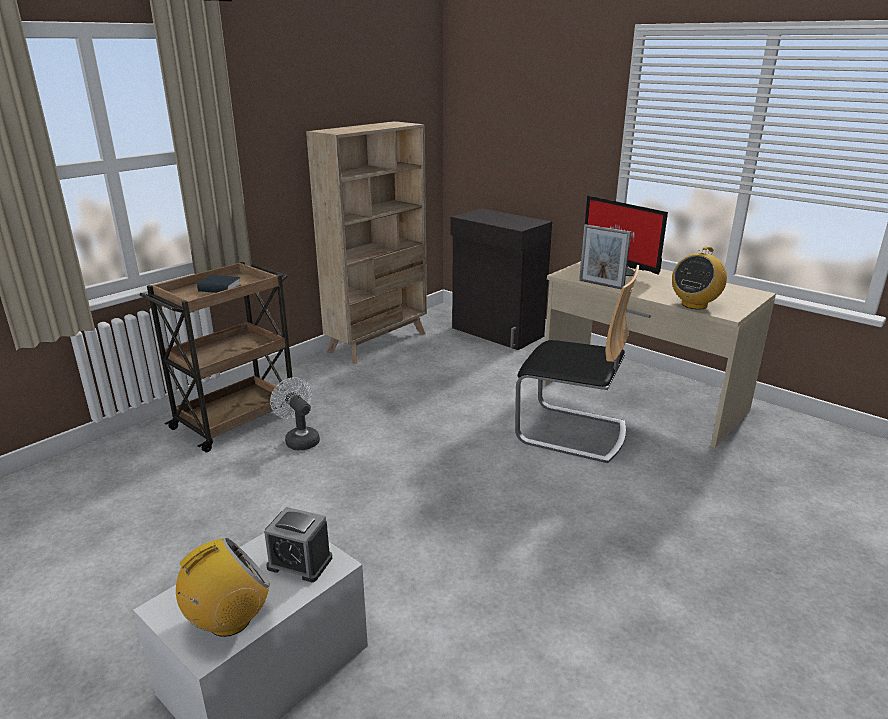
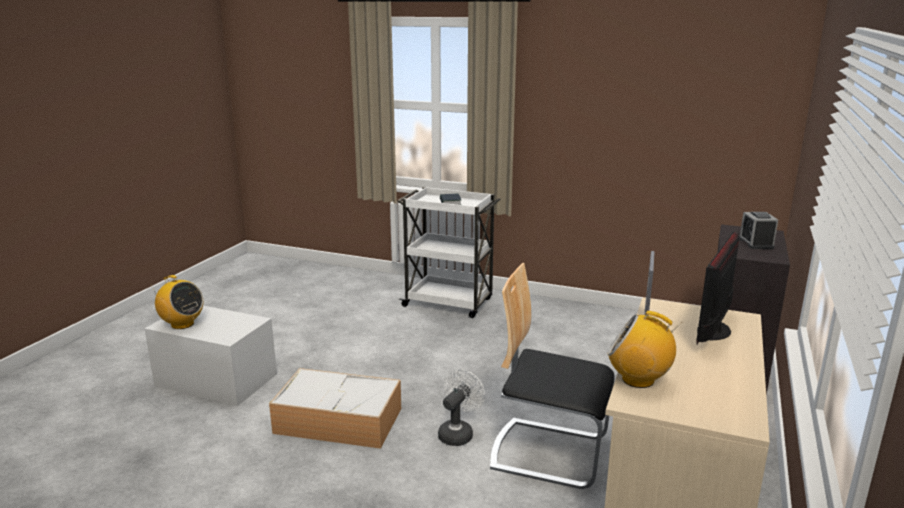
camera: 70 degrees right, 5 degrees down
(236, 419) = (449, 303): brown cart -> white cart
(299, 439) = (439, 330): white fan -> white fan (458, 433)
(300, 563) = (228, 329): alarm clock -> alarm clock (756, 243)
(378, 342) = (627, 320): beige bookcase -> none
(460, 547) = (340, 420): none -> storage box
(571, 432) = (549, 452): chair -> chair turned 105 degrees clockwise

